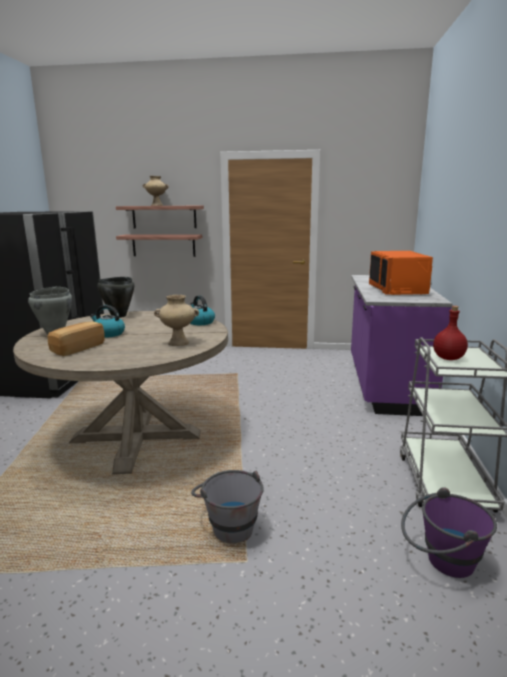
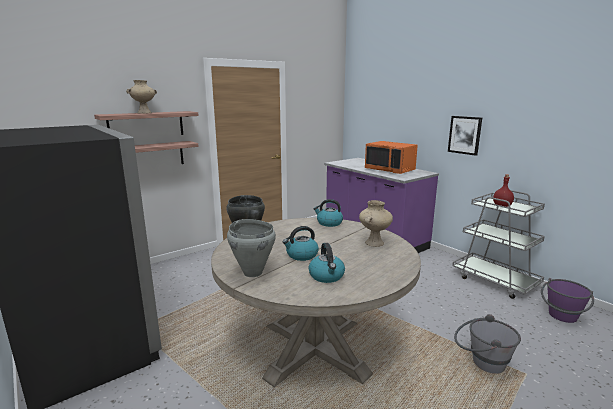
camera: 45 degrees left, 0 degrees up
(77, 348) = (327, 276): bread -> kettle
(478, 244) = (465, 135): none -> picture

